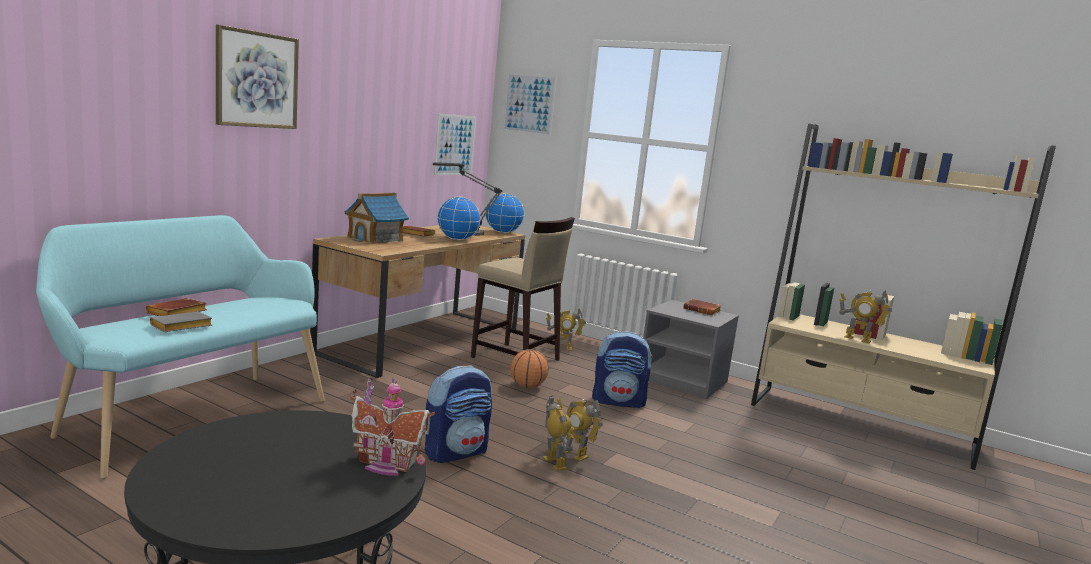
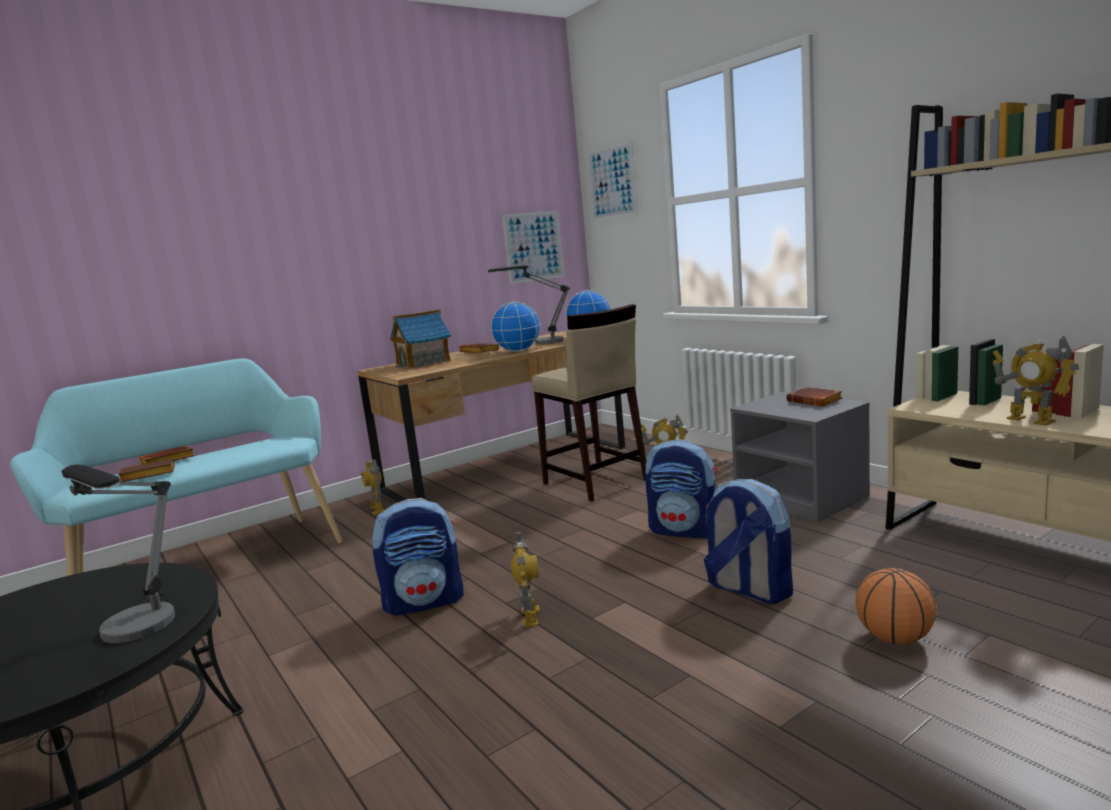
camera: 25 degrees right, 0 degrees up
(180, 327) = (147, 476): grey book -> brown book
(257, 80) = (257, 216): picture -> none
(386, 464) = (143, 632): toy house -> table lamp
(527, 386) = (580, 516): basketball -> basketball (895, 638)
(574, 454) = (565, 604): toy robot -> toy robot (377, 509)
(693, 444) = (748, 589): none -> backpack

